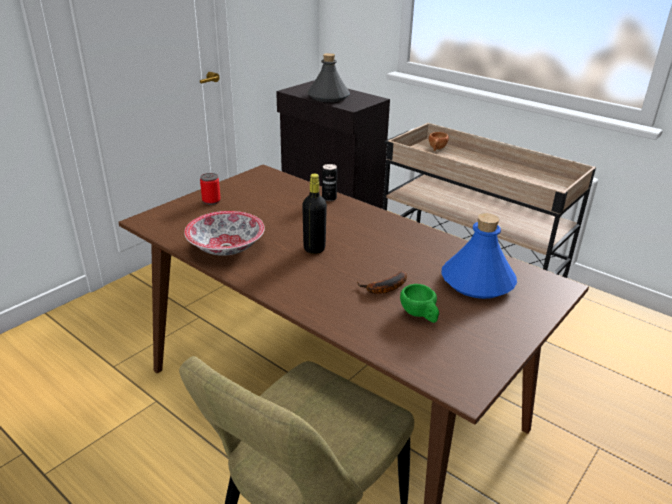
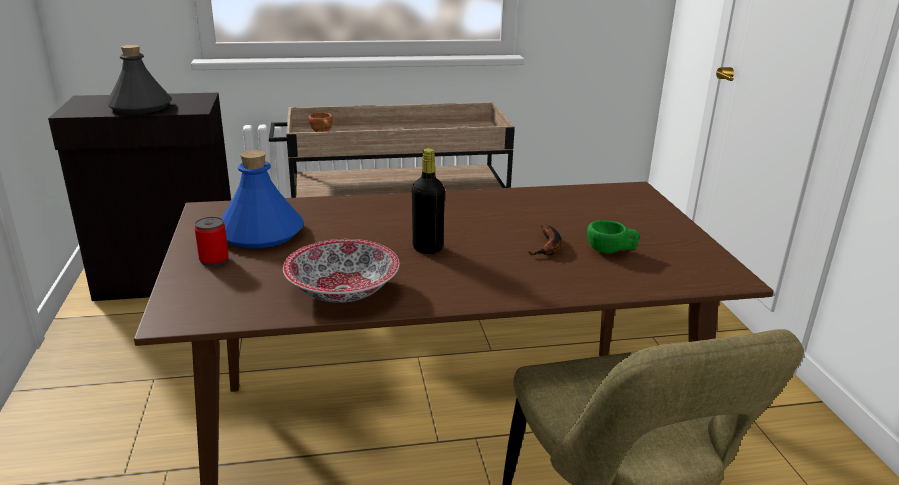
camera: 50 degrees left, 5 degrees down
(329, 198) = (339, 203): can -> none
(478, 282) = (591, 210): blue bottle -> blue bottle (261, 233)

